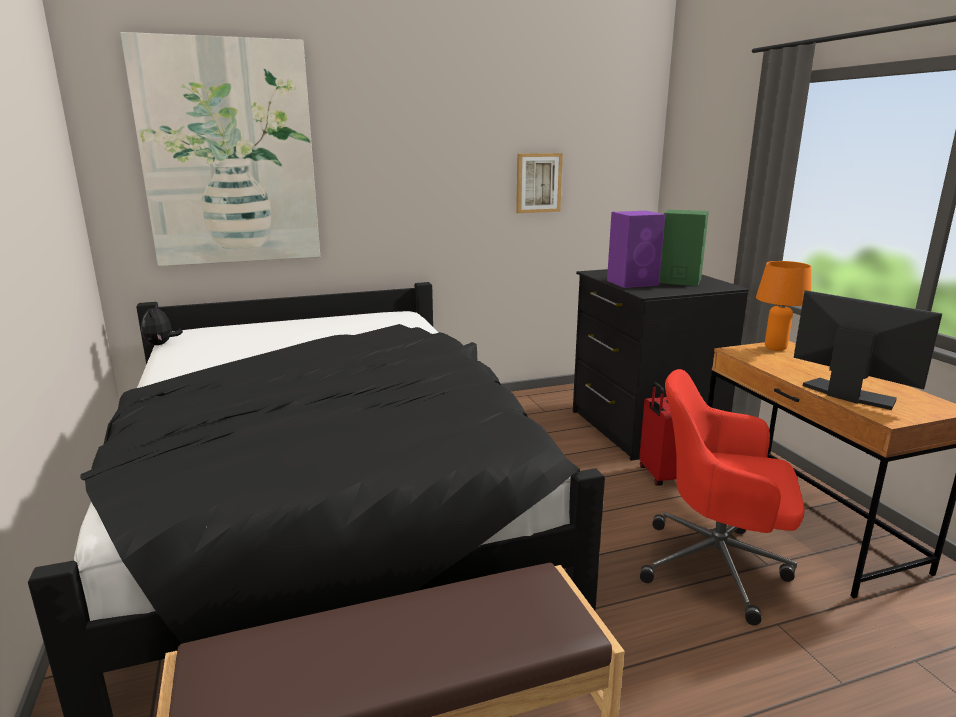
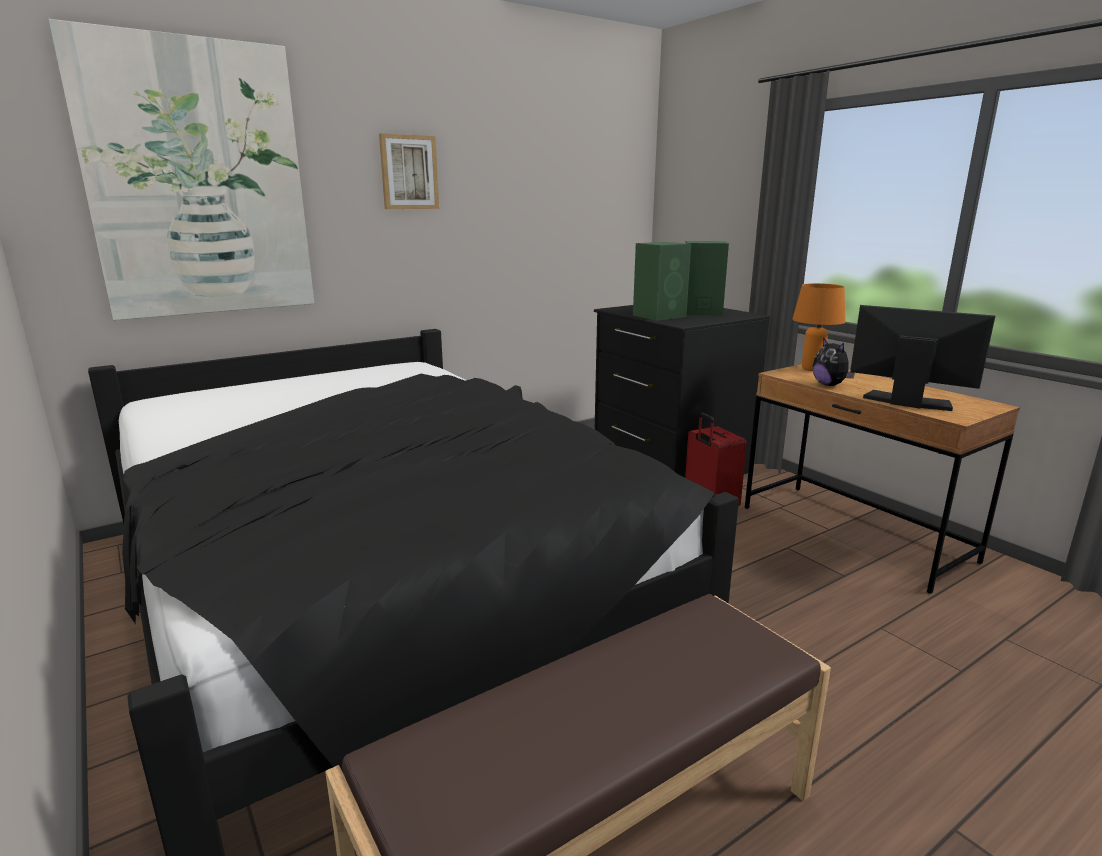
camera: 15 degrees left, 0 degrees up
(161, 344) = (134, 415): plush toy -> plush toy (829, 385)
(538, 183) = (541, 219): picture -> picture (409, 172)
(633, 282) = (660, 316): purple speaker -> green speaker
(717, 566) = (802, 584): red office chair -> none

